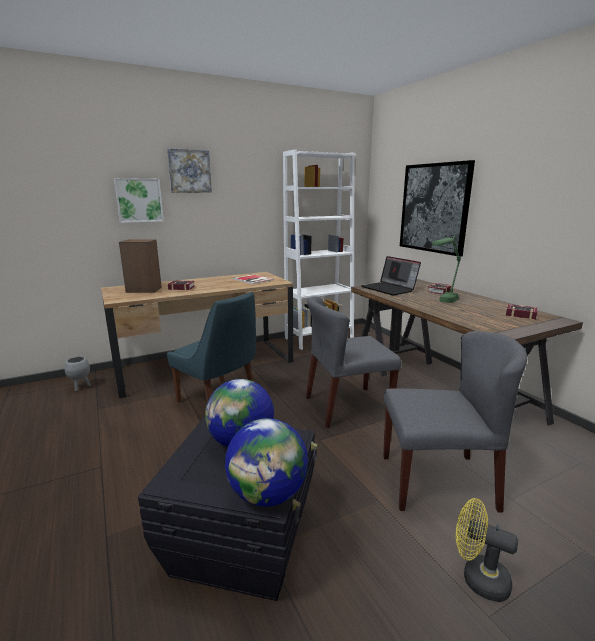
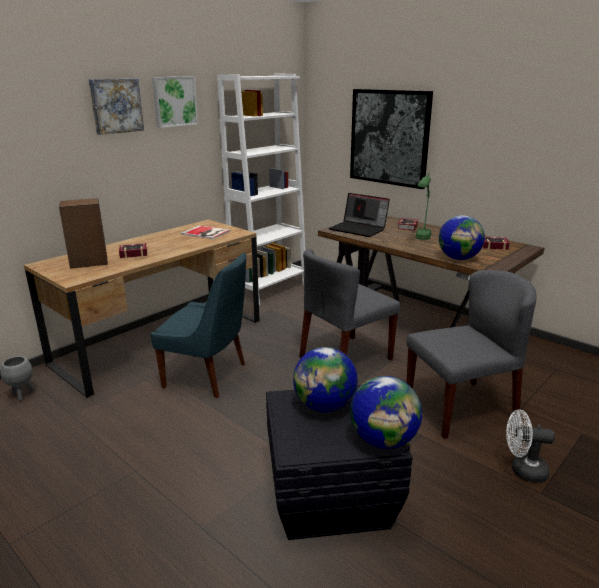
camera: 20 degrees left, 5 degrees up
(139, 200) = (59, 147): picture -> picture (174, 101)
(470, 321) = (459, 258): none -> globe
(478, 577) = (523, 470): yellow fan -> white fan

